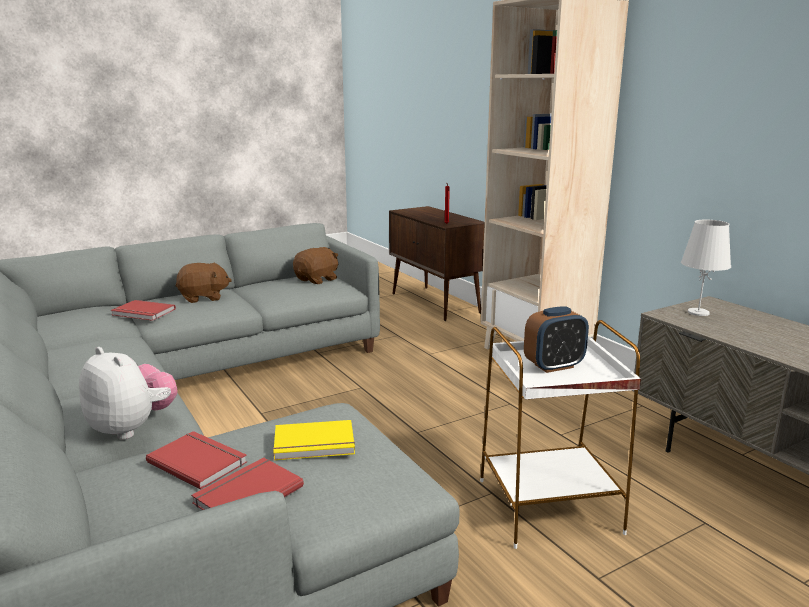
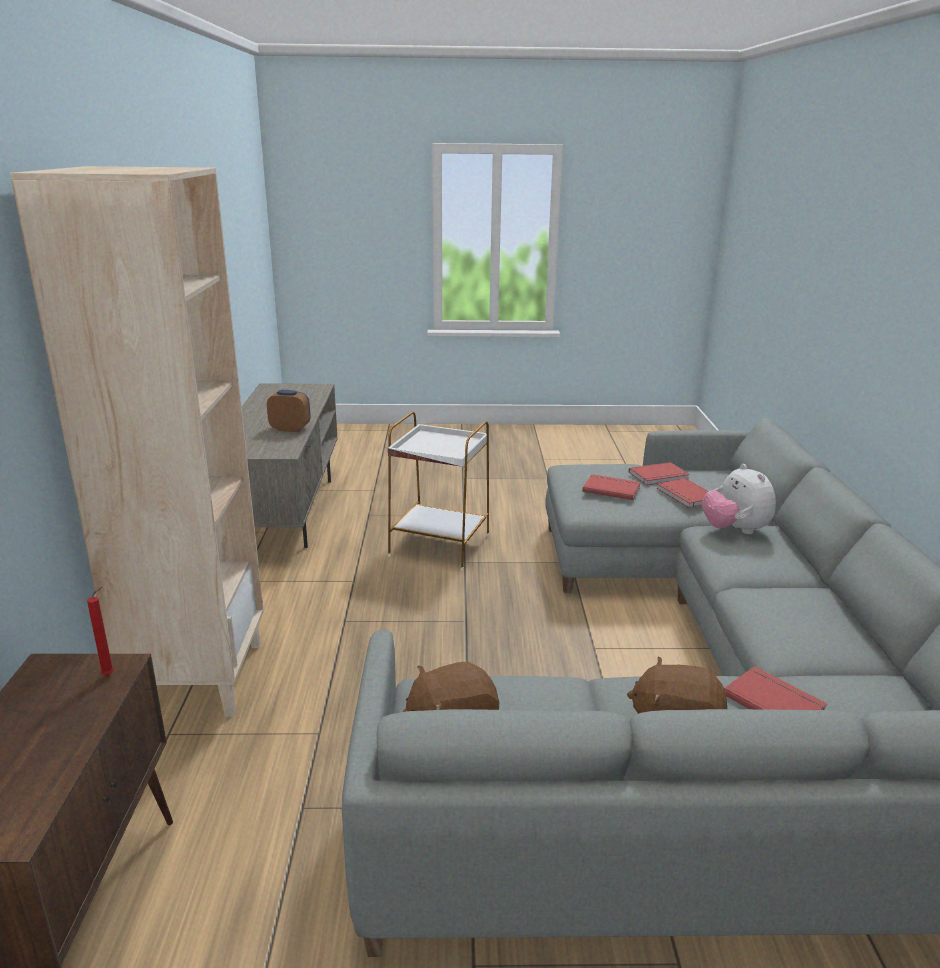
camera: 150 degrees left, 5 degrees up
(314, 444) = (611, 488): yellow book -> red book
(554, 366) = (441, 446): alarm clock -> alarm clock (290, 429)
(698, 312) = (259, 449): white table lamp -> none

